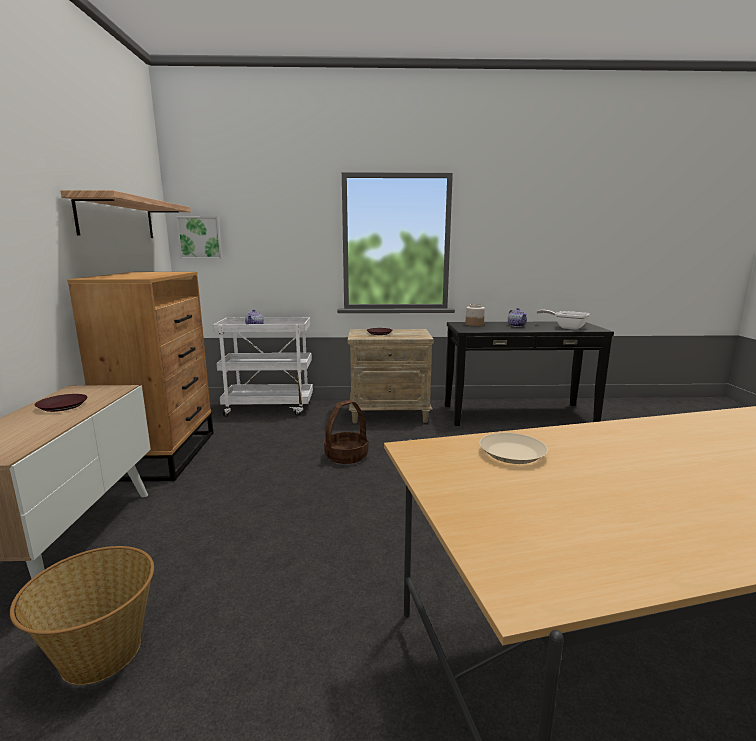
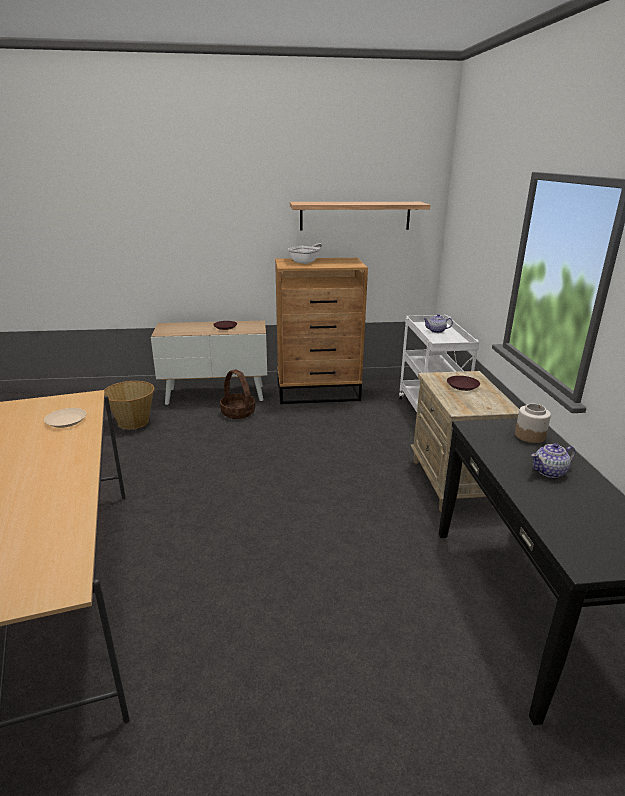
camera: 85 degrees right, 10 degrees up
(200, 238) = (454, 232): picture -> none
(346, 455) = (332, 463): basket -> basket (238, 412)
(567, 327) = (575, 525): frying pan -> frying pan (306, 261)

